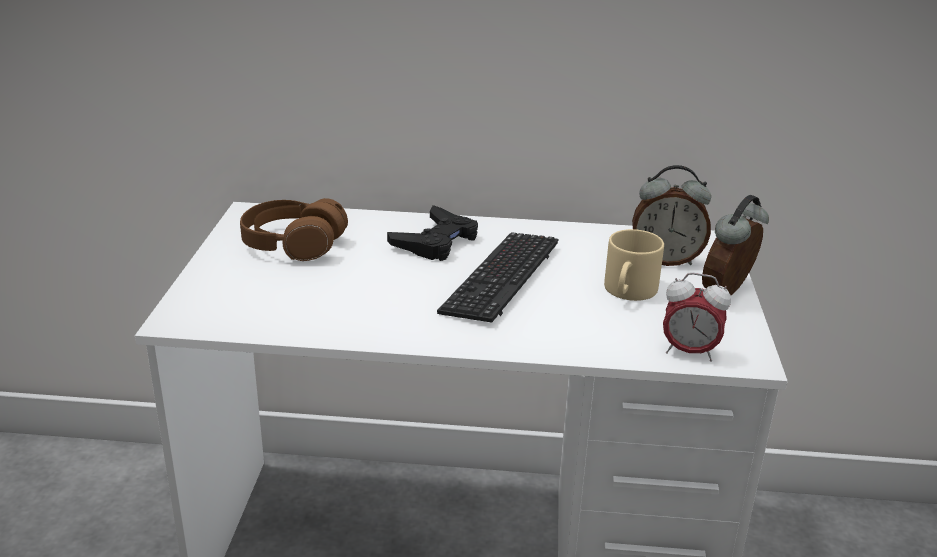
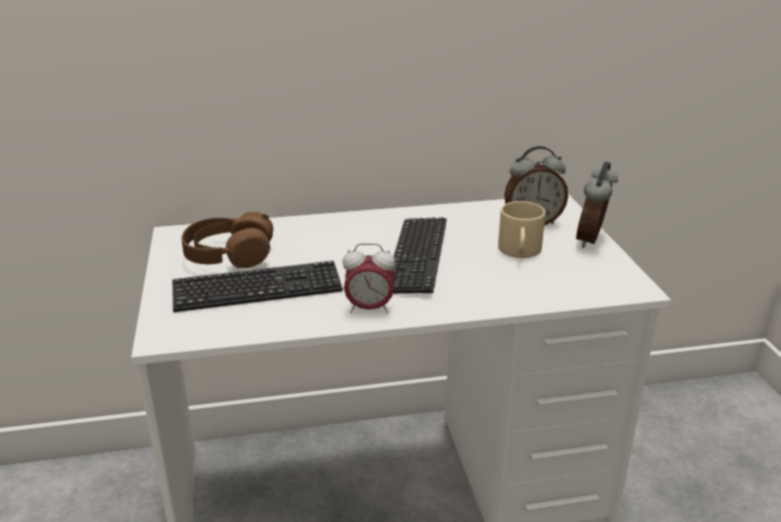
camera: 15 degrees left, 0 degrees up
(302, 286) = (257, 289): none -> keyboard
(436, 242) = (348, 235): black game controller -> none
(689, 352) = (591, 290): alarm clock -> alarm clock (369, 308)

